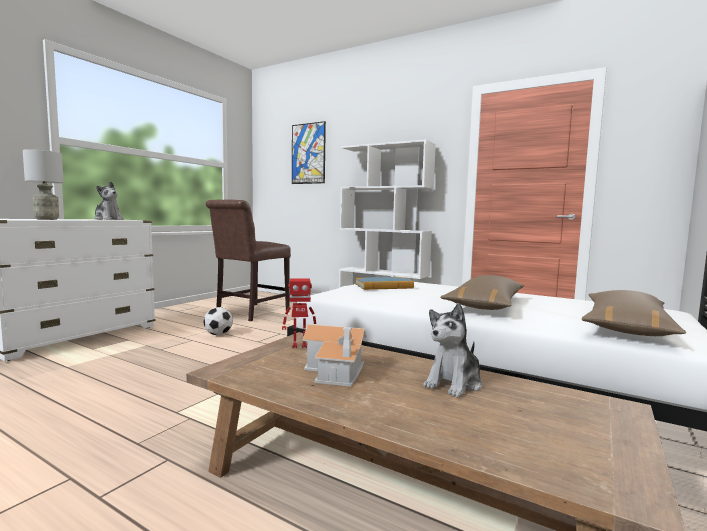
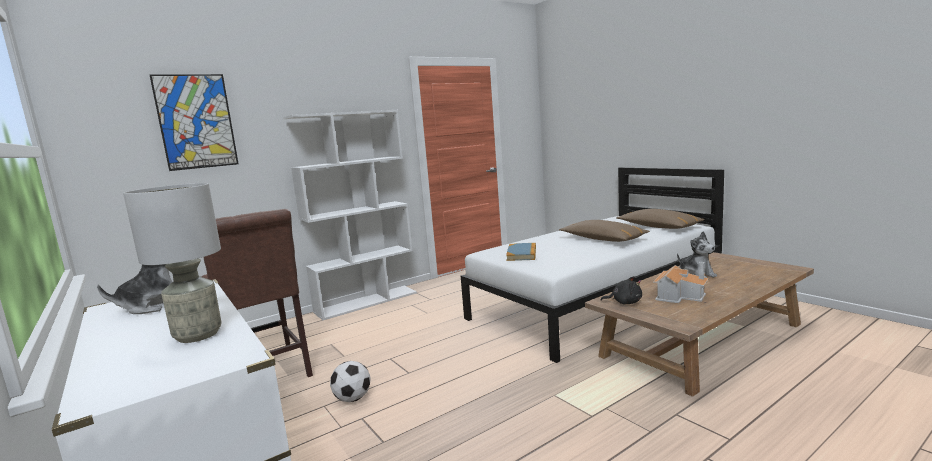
camera: 65 degrees left, 5 degrees up
(299, 345) = (624, 302): toy robot -> black plush toy

